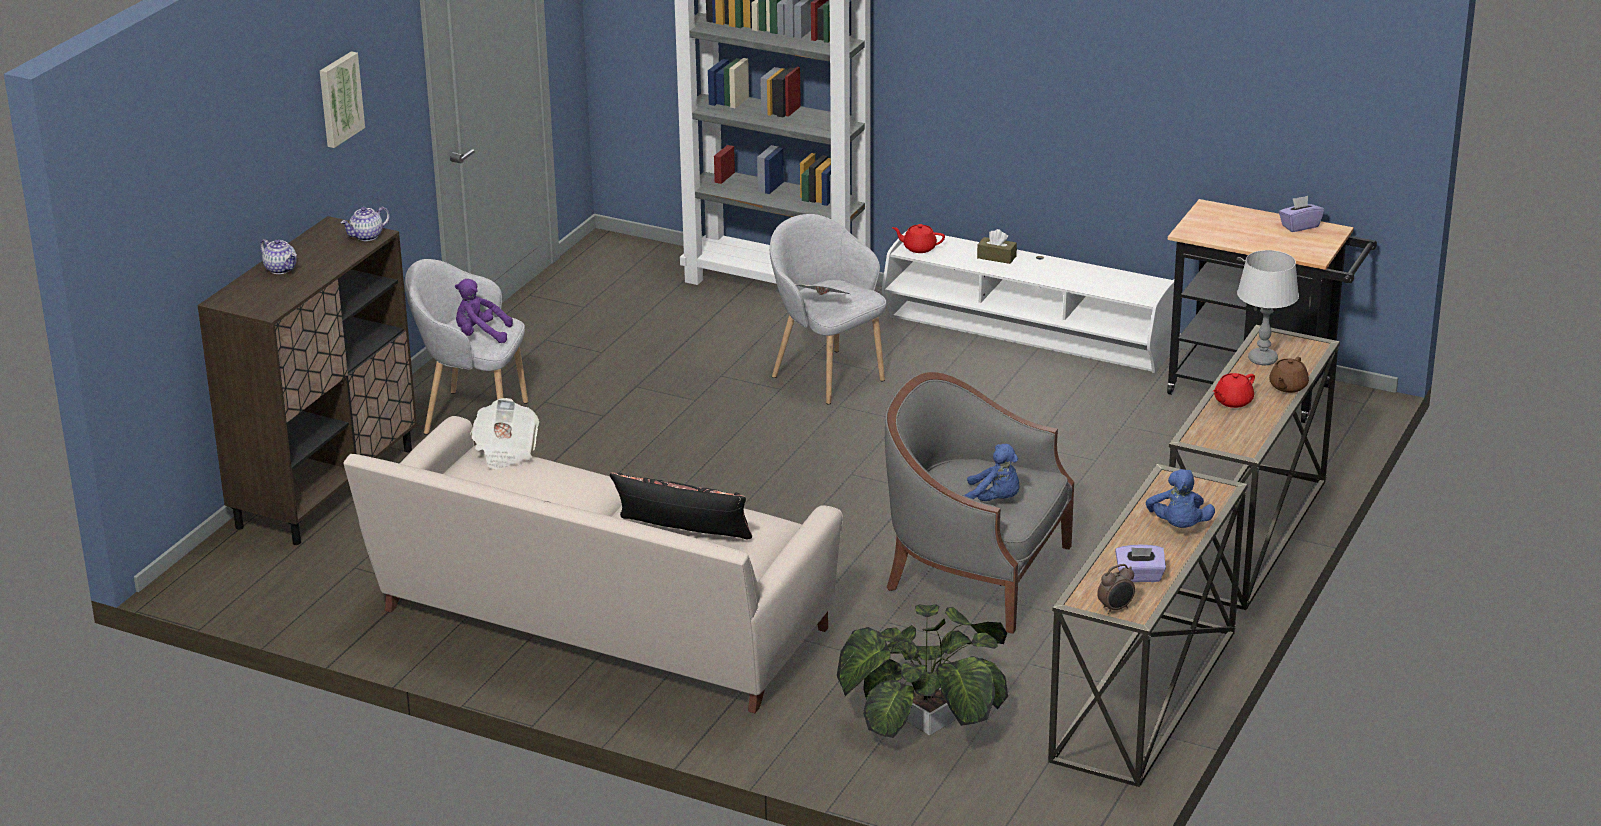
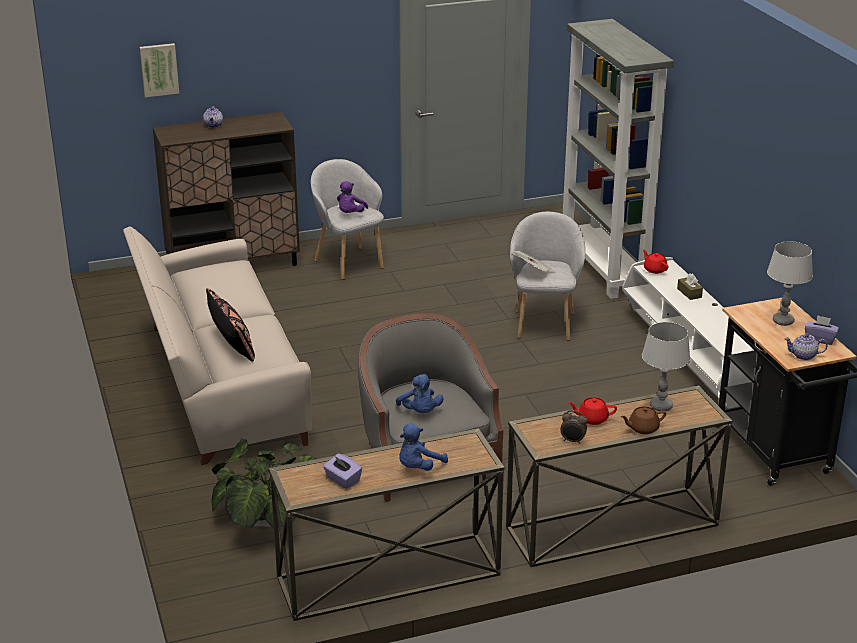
camera: 45 degrees right, 0 degrees up
(339, 99) = (307, 45): picture -> picture (159, 69)
(367, 236) = (275, 126): teapot -> teapot (803, 356)
(480, 335) = (350, 214): purple plush toy -> purple plush toy turned 120 degrees counterclockwise
(505, 451) = (238, 266): newspaper -> none
(1116, 609) = (294, 488): alarm clock -> alarm clock (572, 441)
(1240, 224) = (783, 321): none -> grey table lamp

